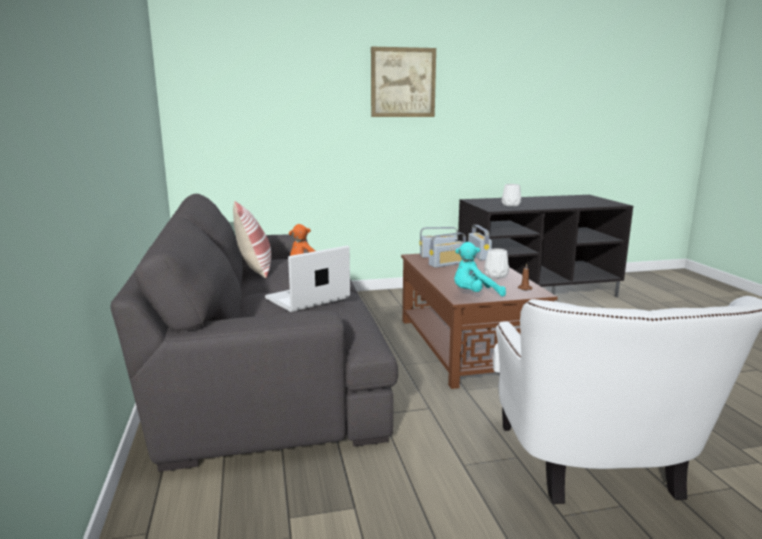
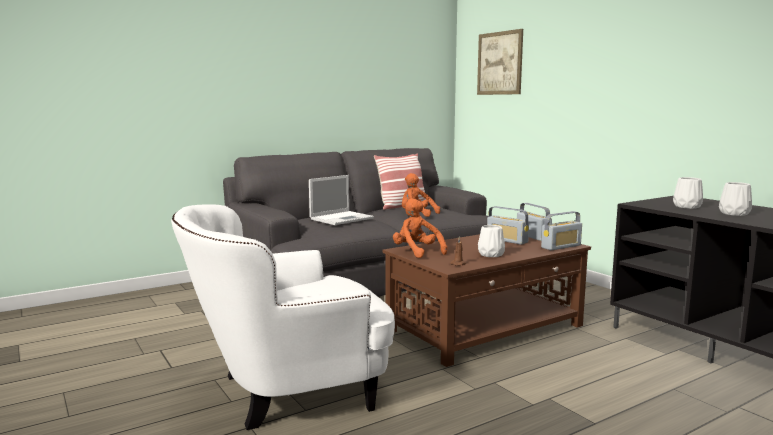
camera: 70 degrees right, 5 degrees down
(306, 298) = (342, 218): laptop -> laptop turned 105 degrees clockwise
(403, 82) = (625, 49): picture -> picture (499, 63)
(474, 294) = (417, 252): turquoise plush toy -> orange plush toy
(539, 203) = (734, 213): none -> white vase

